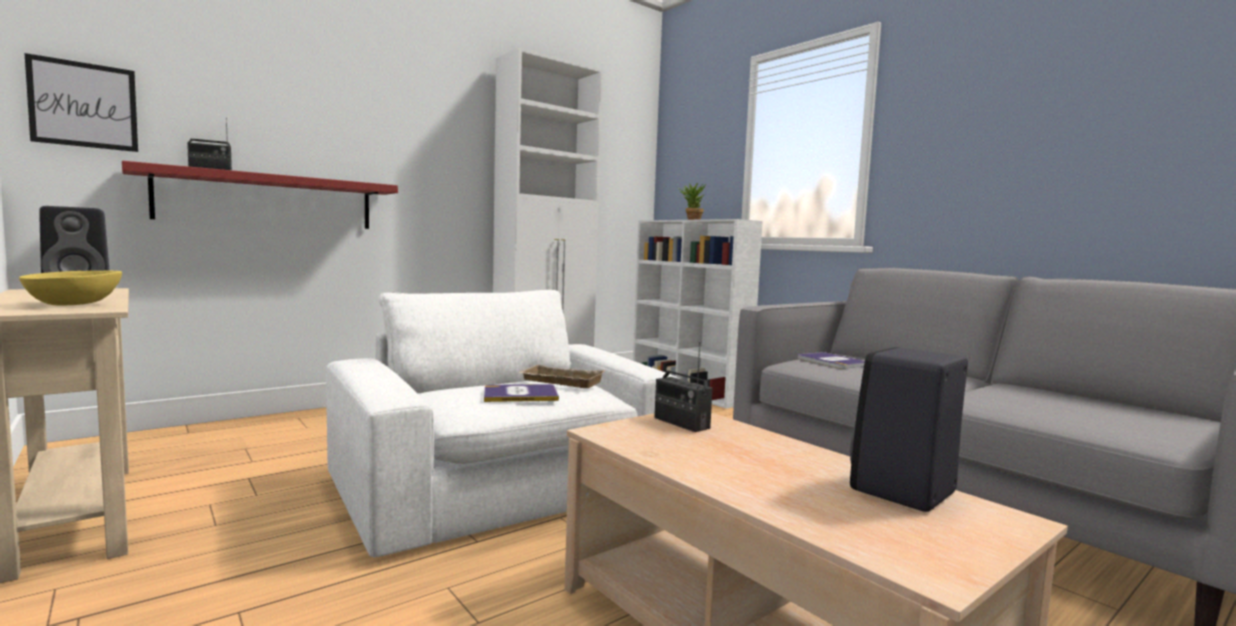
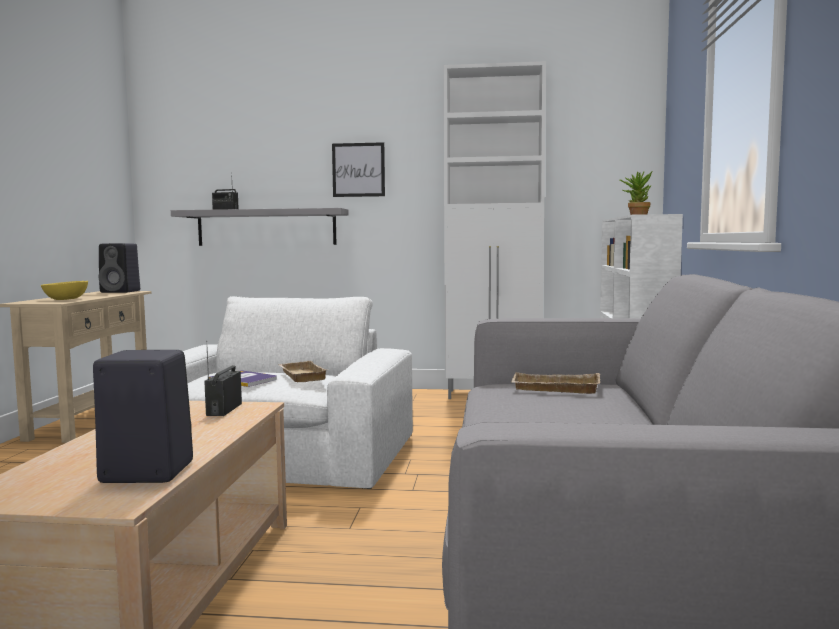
camera: 45 degrees right, 0 degrees up
(84, 105) = (168, 176): picture -> picture (358, 170)
(269, 201) = (266, 227): red shelf -> grey shelf
(831, 362) = (554, 389): book -> beige tray

